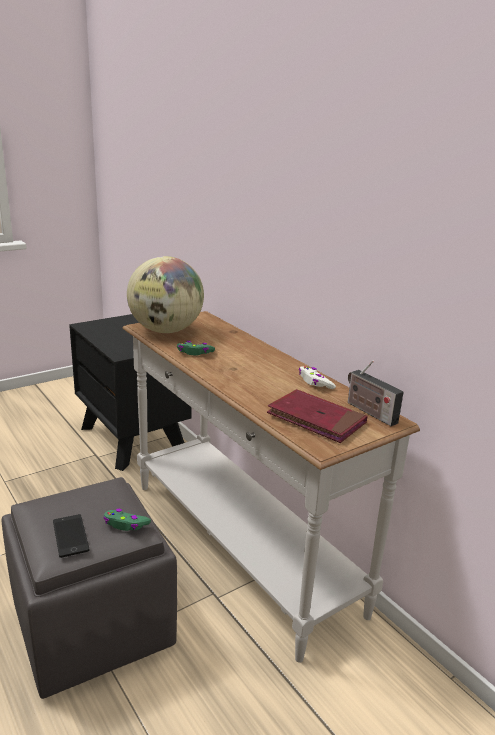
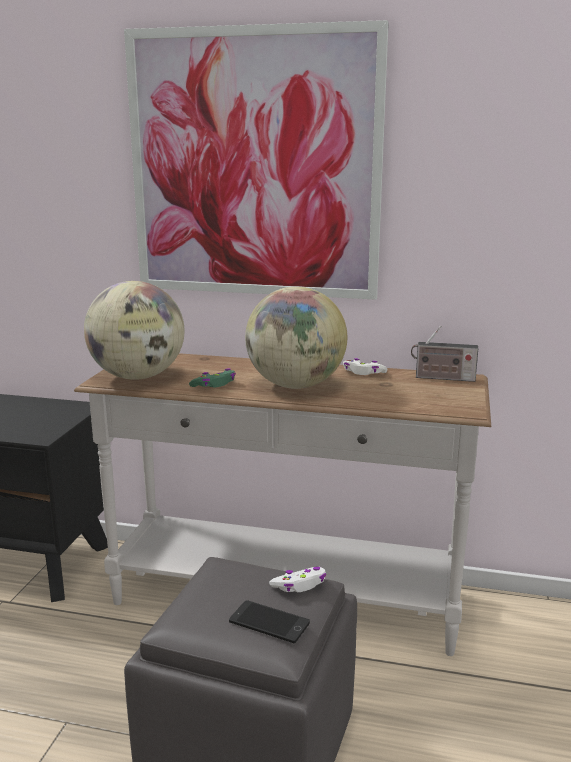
camera: 40 degrees left, 5 degrees down
(125, 524) = (300, 585): green game controller -> white game controller
(243, 373) = (295, 385): none -> globe
(283, 177) = (254, 166): none -> picture
(316, 419) = (423, 395): red book -> none

